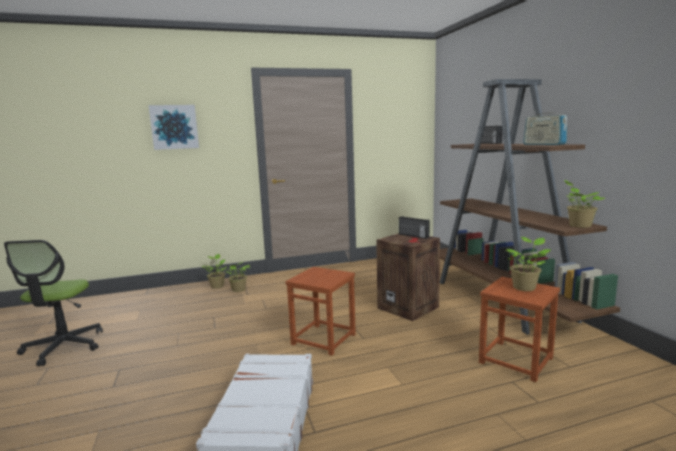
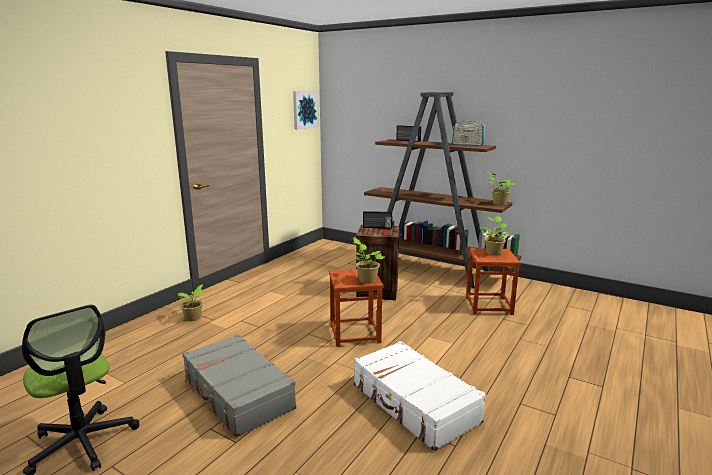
camera: 40 degrees left, 5 degrees up
(171, 352) = (237, 394): none -> grey suitcase
(174, 127) = (83, 127): picture -> picture (305, 109)
(217, 286) = (158, 321): potted plant -> potted plant (366, 280)

